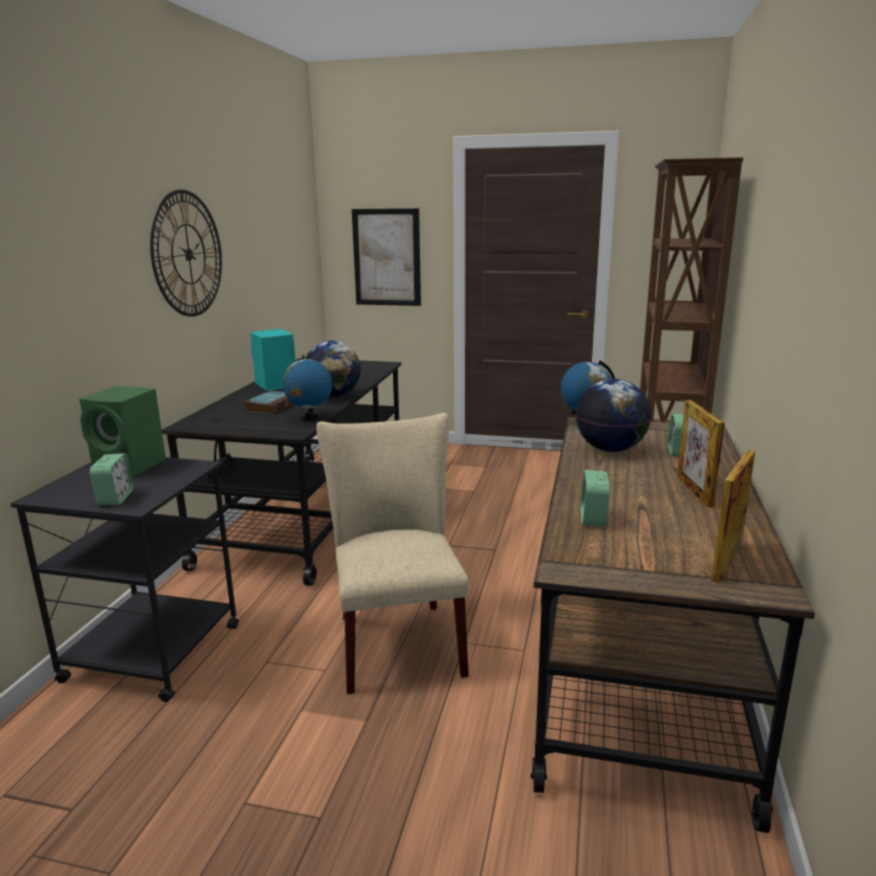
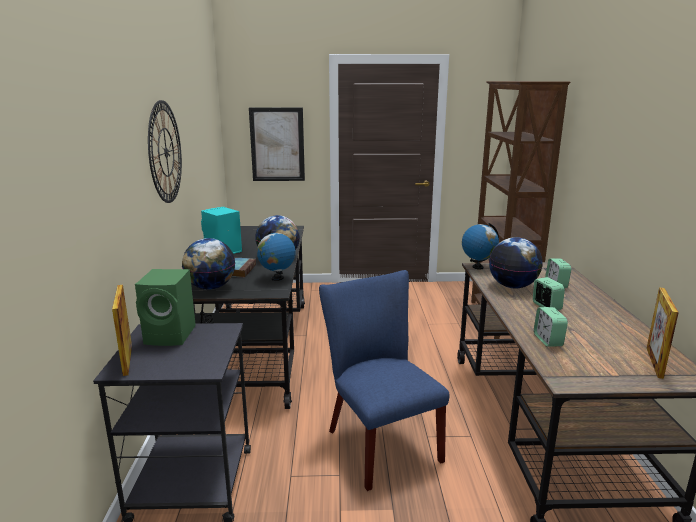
camera: 15 degrees left, 0 degrees up
(115, 498) = (185, 365): alarm clock -> alarm clock (546, 306)
(223, 422) = (210, 287): none -> globe
(396, 639) = (378, 441): beige chair -> blue chair
(694, 491) = (591, 313): picture frame -> picture frame (127, 359)

